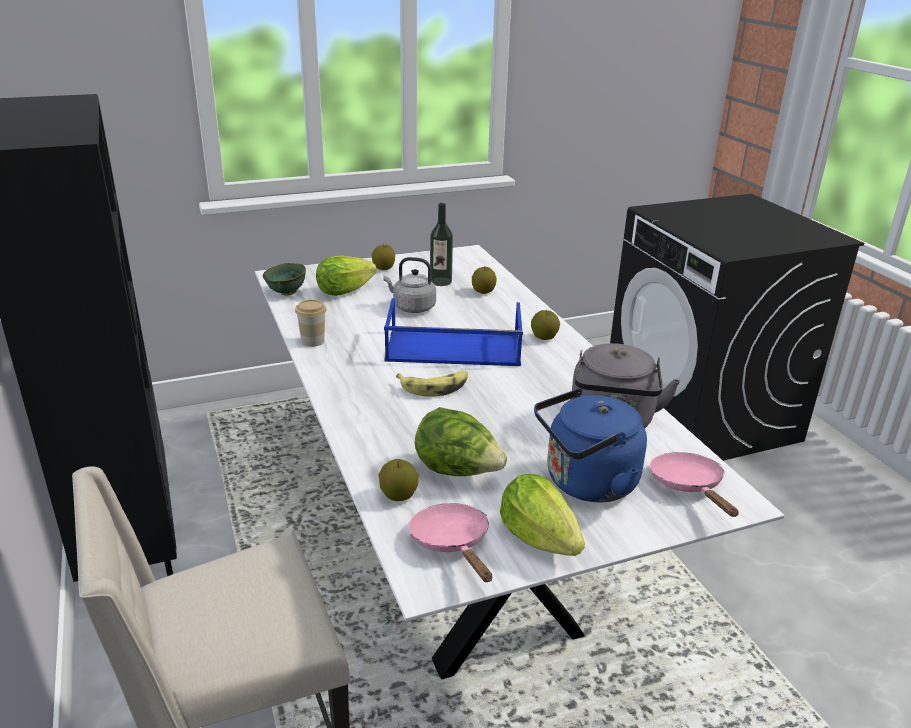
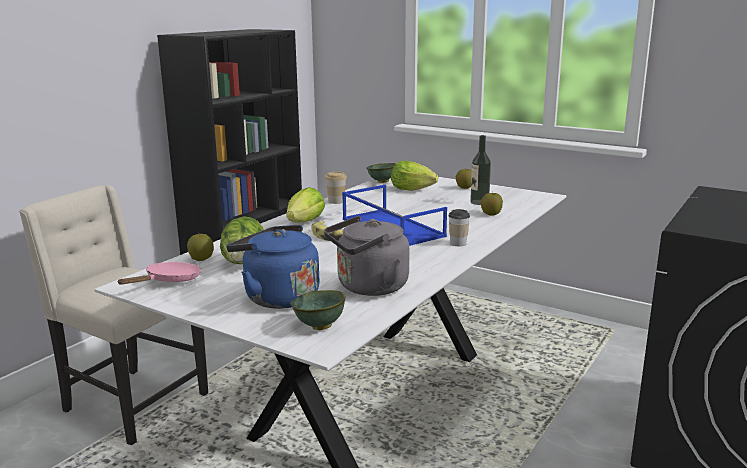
camera: 55 degrees right, 10 degrees down
(412, 307) = (425, 206): grey kettle -> none
(539, 538) = (199, 299): lettuce -> lettuce (305, 222)
(544, 337) = (458, 243): apple -> cup
(689, 486) = (319, 327): pink frying pan -> green bowl

